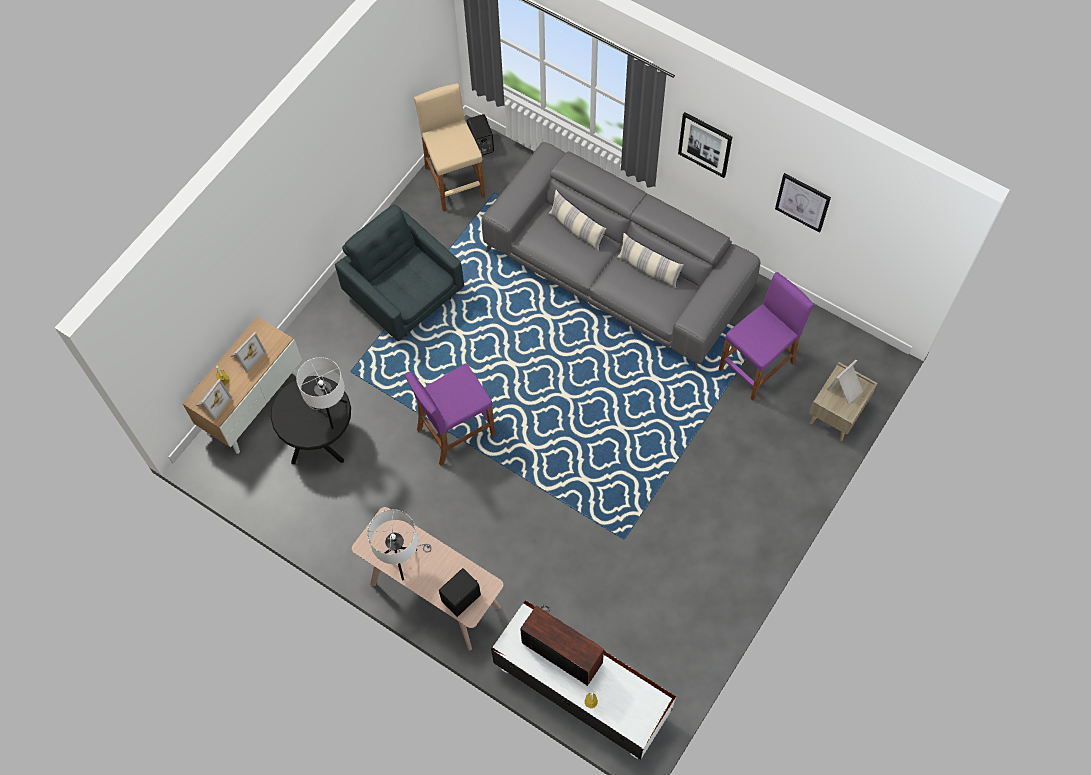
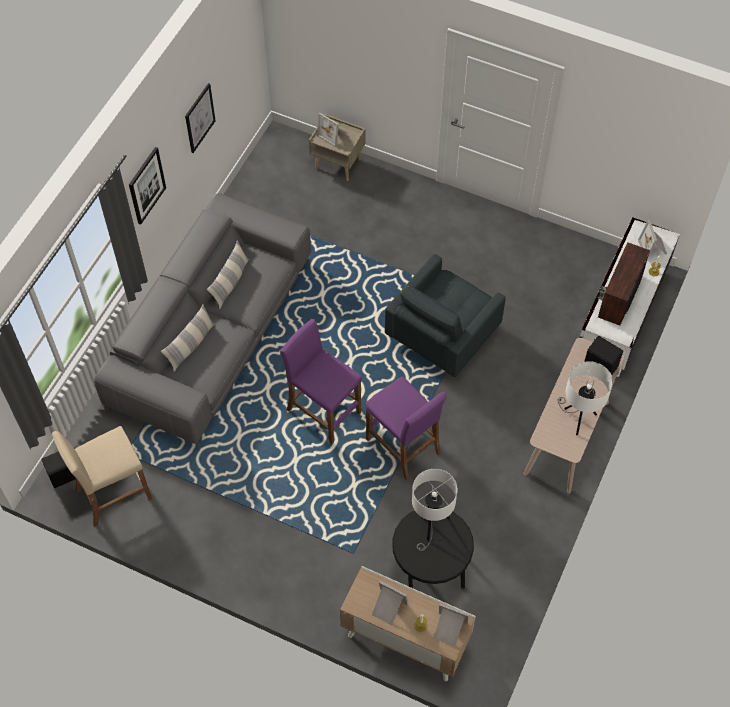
camera: 100 degrees left, 5 degrees down
(404, 294) = (257, 518): grey armchair -> grey armchair (441, 335)
(625, 710) = (653, 248): none -> picture frame
(757, 366) = (298, 219): purple stool -> purple stool (323, 411)

